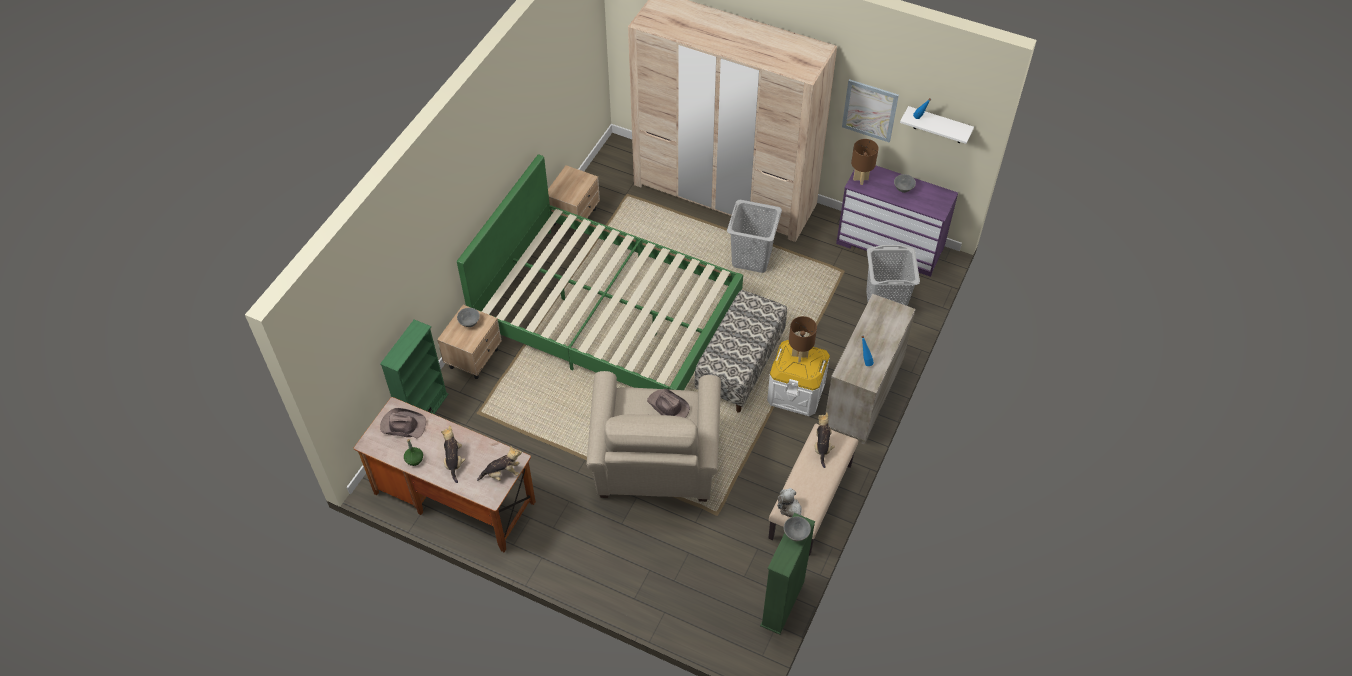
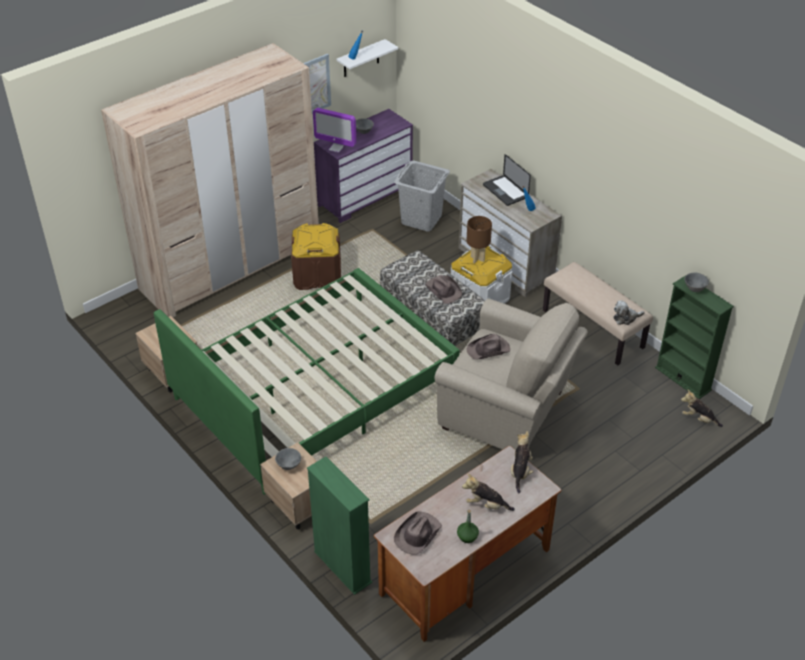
camera: 65 degrees left, 10 degrees down
(739, 346) = (443, 290): none -> brown hat
(751, 257) = (317, 275): grey laundry basket -> brown storage box
(822, 446) = (573, 280): plush toy -> plush toy (698, 419)
(861, 179) = (336, 148): brown table lamp -> monitor
(884, 333) = (505, 191): none -> laptop

